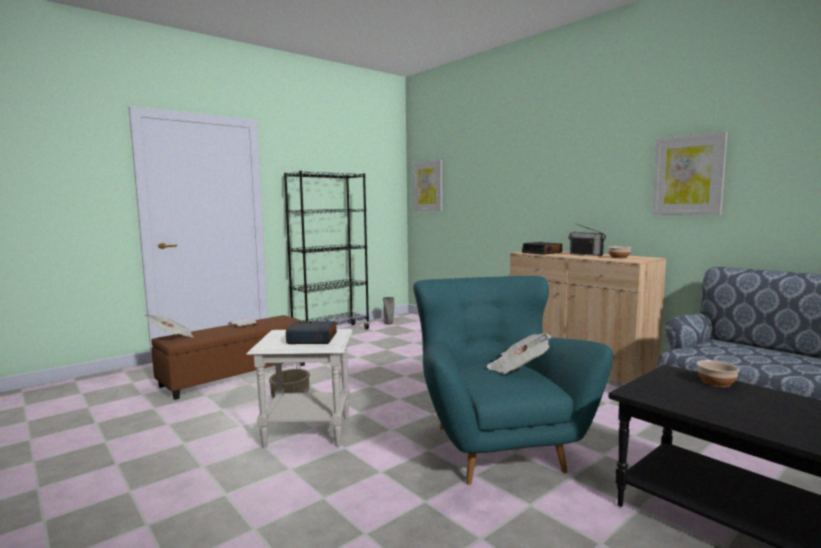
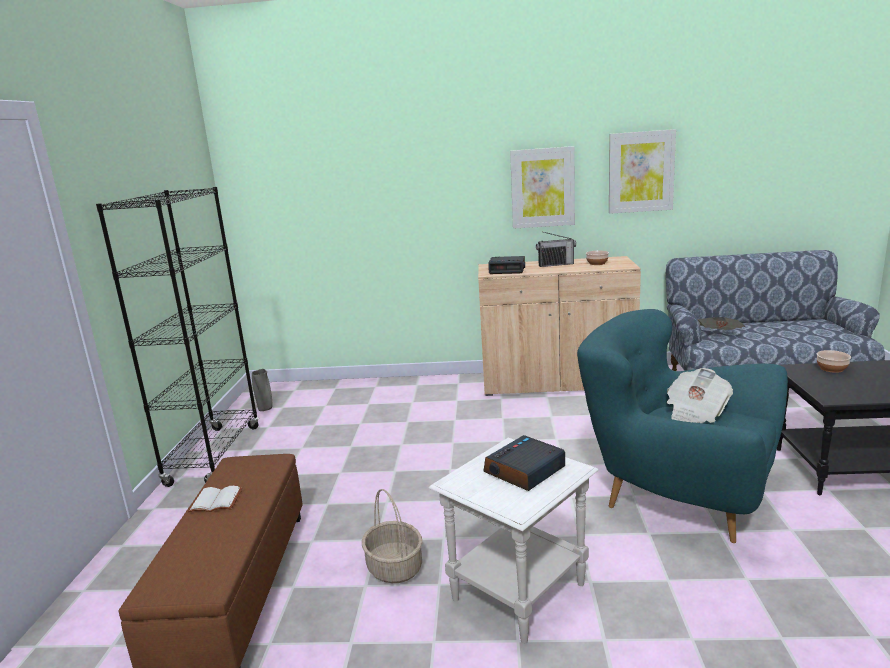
camera: 45 degrees left, 10 degrees up
(171, 337) = (163, 584): newspaper -> newspaper (720, 335)
(428, 186) = (268, 192): picture -> picture (542, 188)

